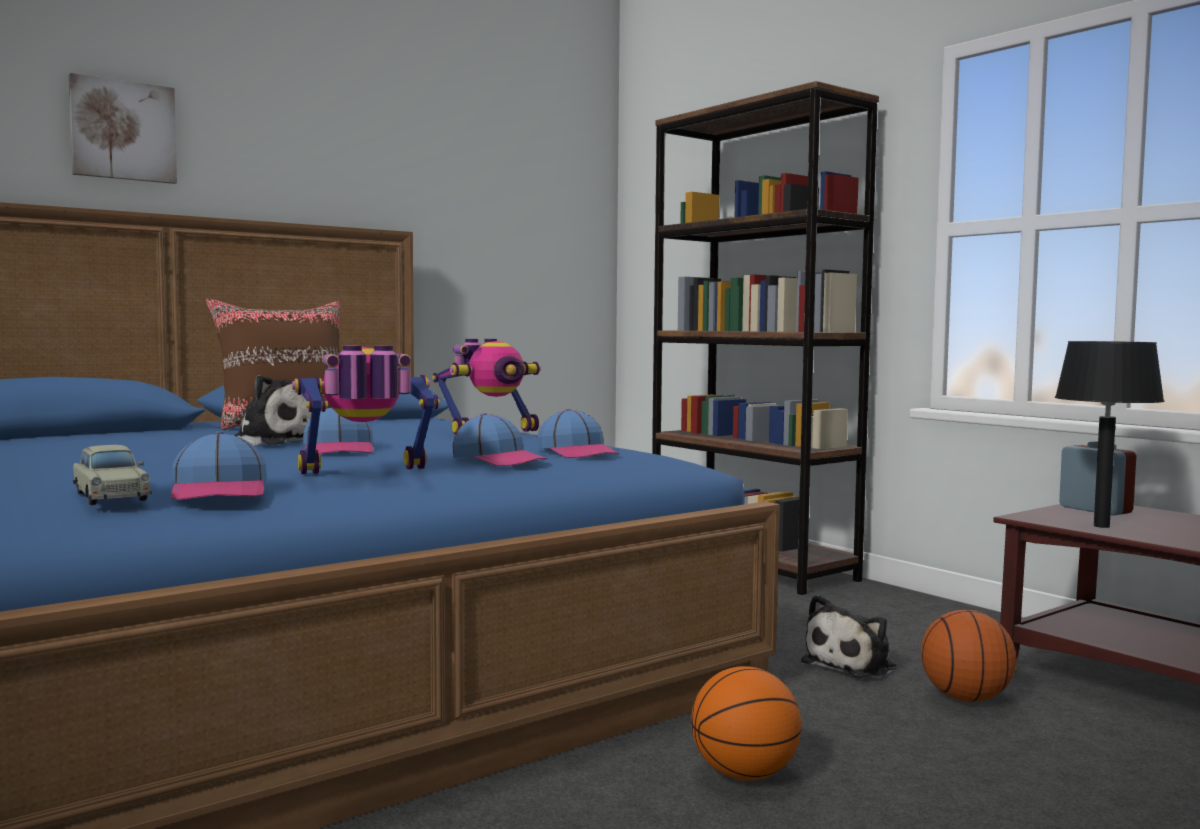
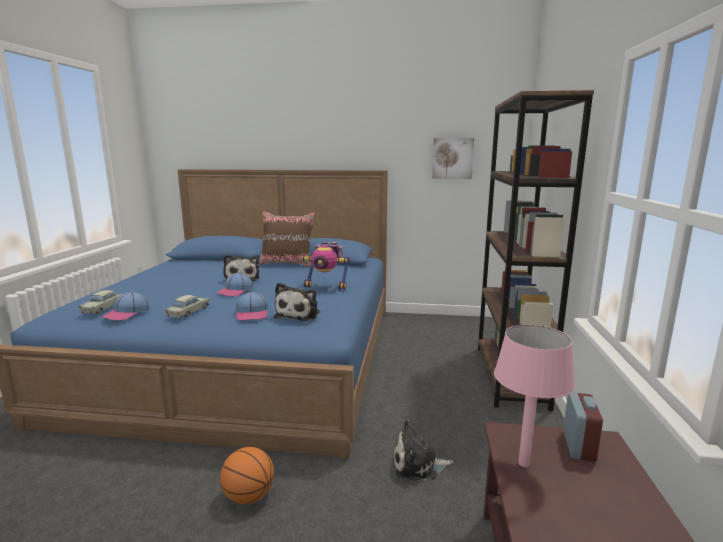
camera: 45 degrees right, 10 degrees up
(123, 131) = (268, 136): picture -> picture (452, 158)
(365, 473) = (188, 312): toy robot -> beige toy car
(578, 453) = (299, 314): cap -> plush toy
(965, 698) = (423, 520): basketball -> none
(1102, 526) = (524, 464): black table lamp -> pink table lamp

